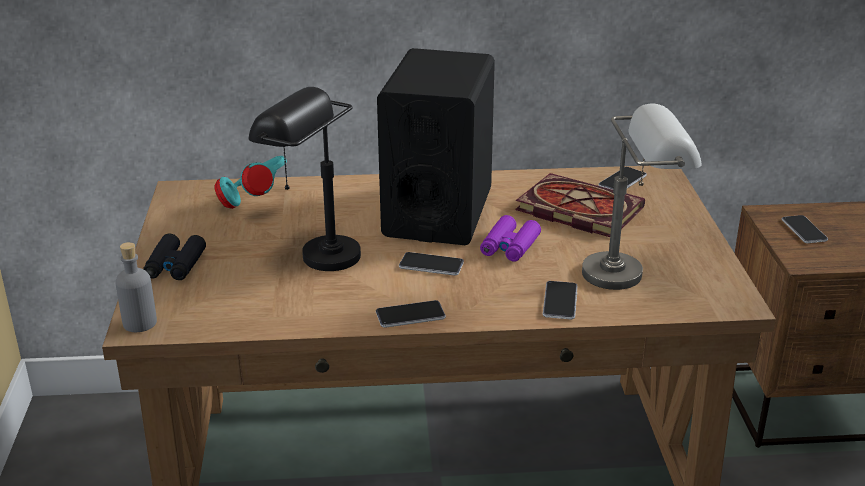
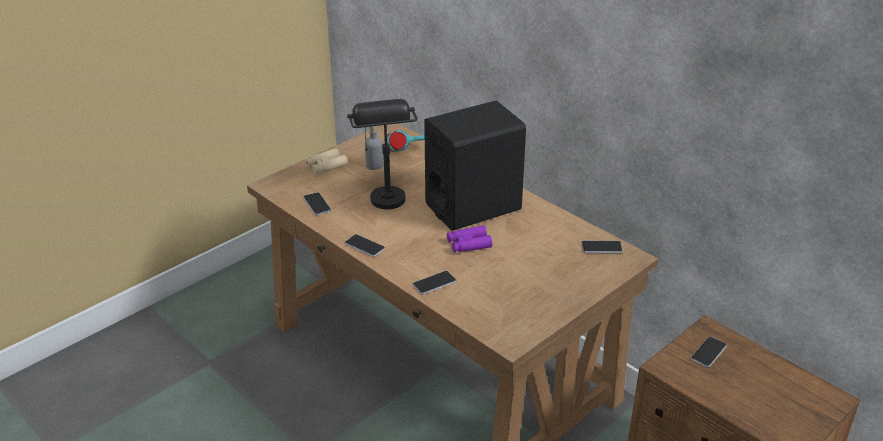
camera: 50 degrees right, 5 degrees up
(140, 323) = (272, 183): grey bottle -> grey bottle (374, 165)
(175, 265) = (326, 166): black binoculars -> beige binoculars
(431, 265) = (417, 230): phone -> phone (317, 204)
(575, 210) = (540, 247): book -> none
(632, 271) = (496, 294): grey table lamp -> none

